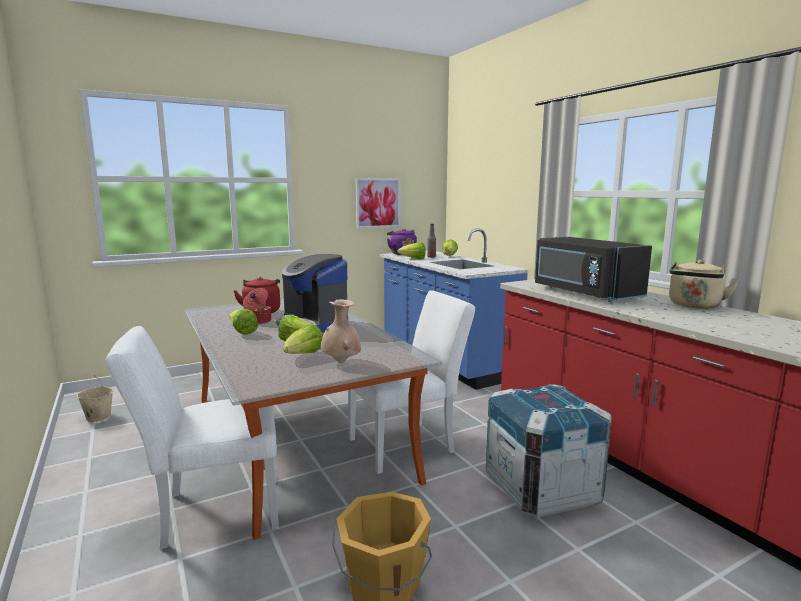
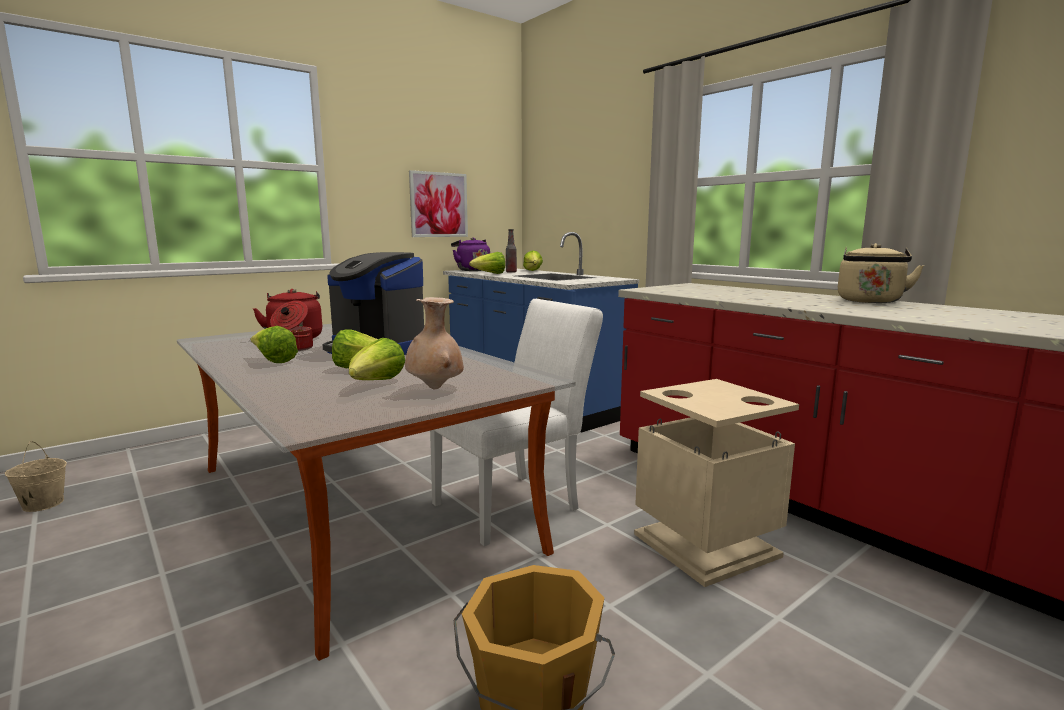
camera: 10 degrees left, 0 degrees up
(211, 512) = (243, 626): white chair -> none
(542, 489) = (704, 545): crate -> beige trash can
(583, 293) = (729, 295): black microwave -> none

